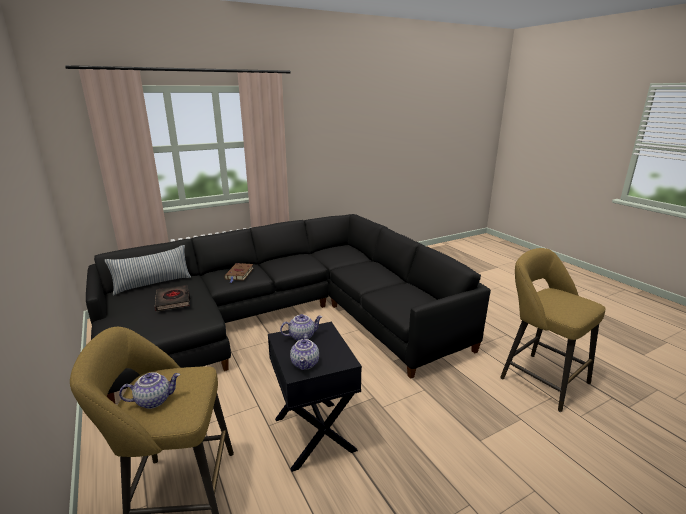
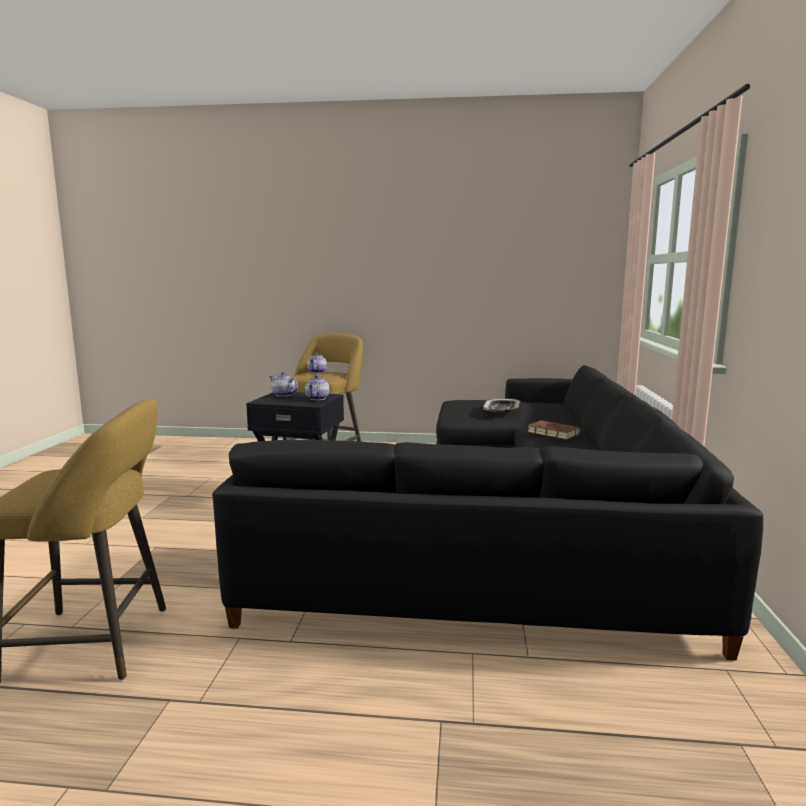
camera: 125 degrees right, 10 degrees down
(153, 284) = (563, 410): pillow -> none
(173, 300) = (502, 409): black book -> tray

